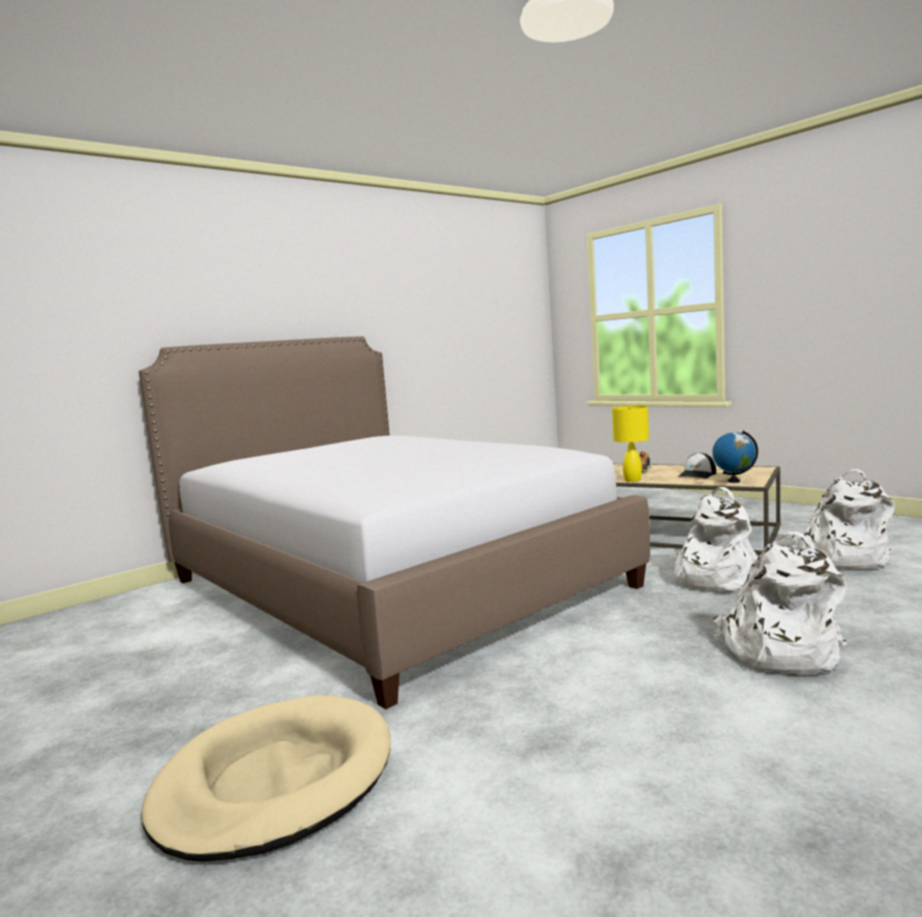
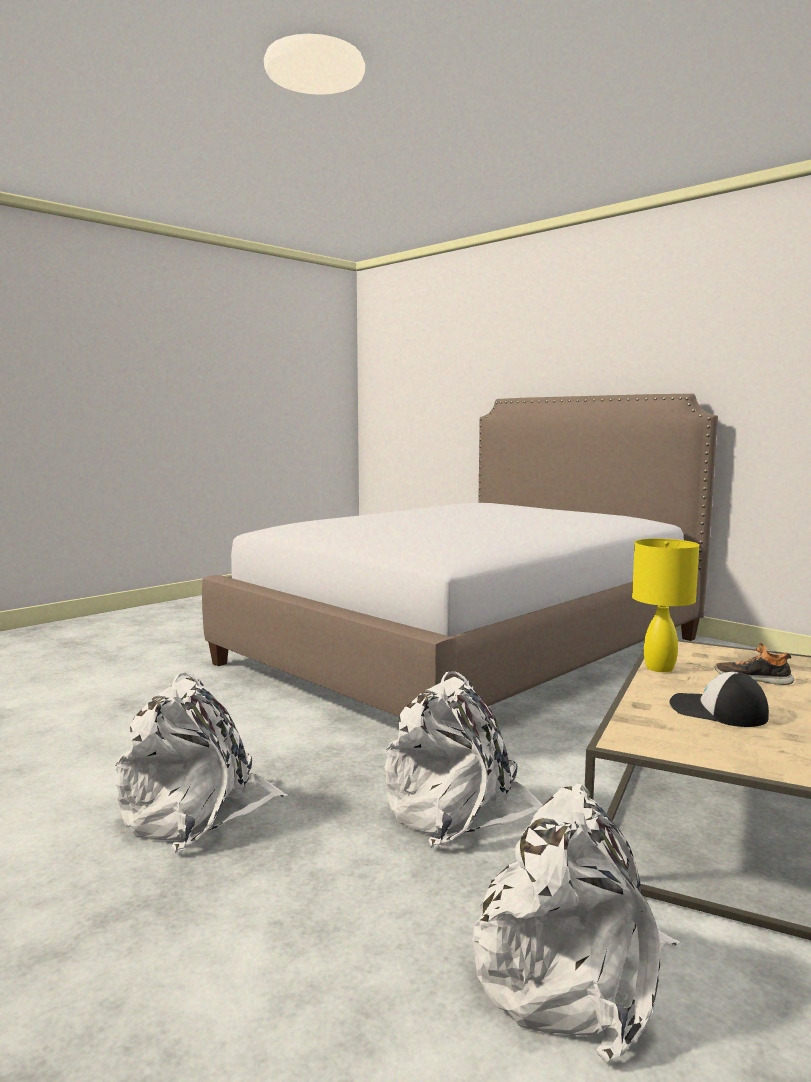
camera: 85 degrees right, 0 degrees up
(275, 782) = (152, 648): beige dog bed -> none
(734, 481) = (651, 730): globe -> none

